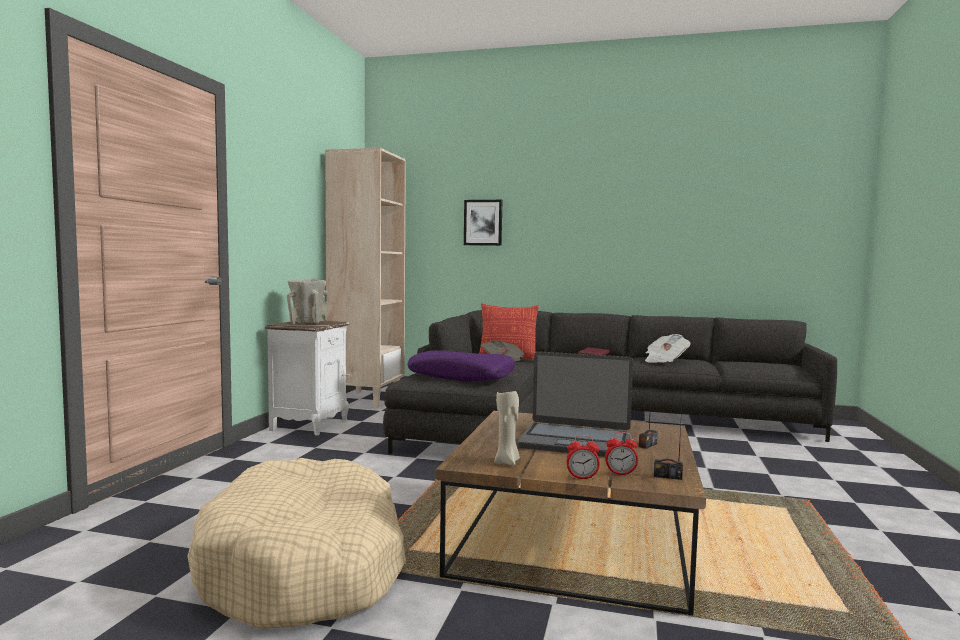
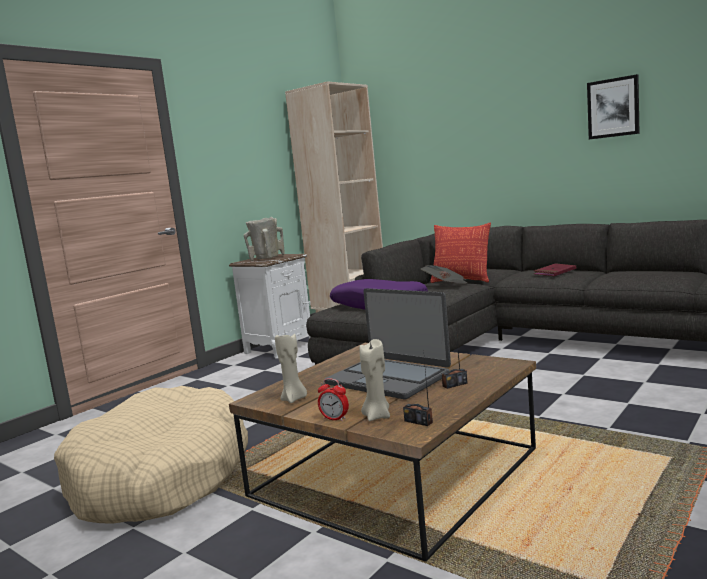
camera: 25 degrees right, 5 degrees up
(483, 222) = (452, 137): picture -> picture (613, 108)
(620, 474) = (377, 416): alarm clock -> beige candle
(664, 361) = (633, 276): newspaper -> none

